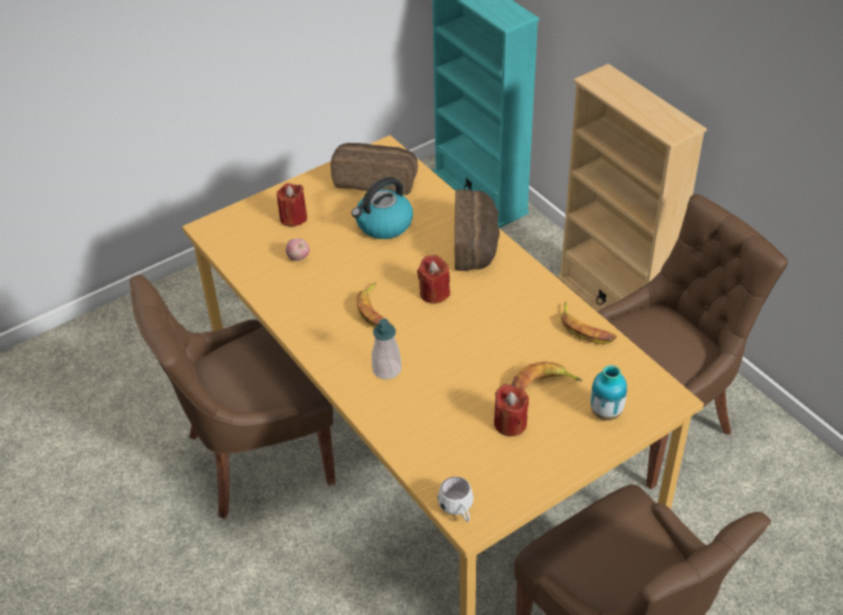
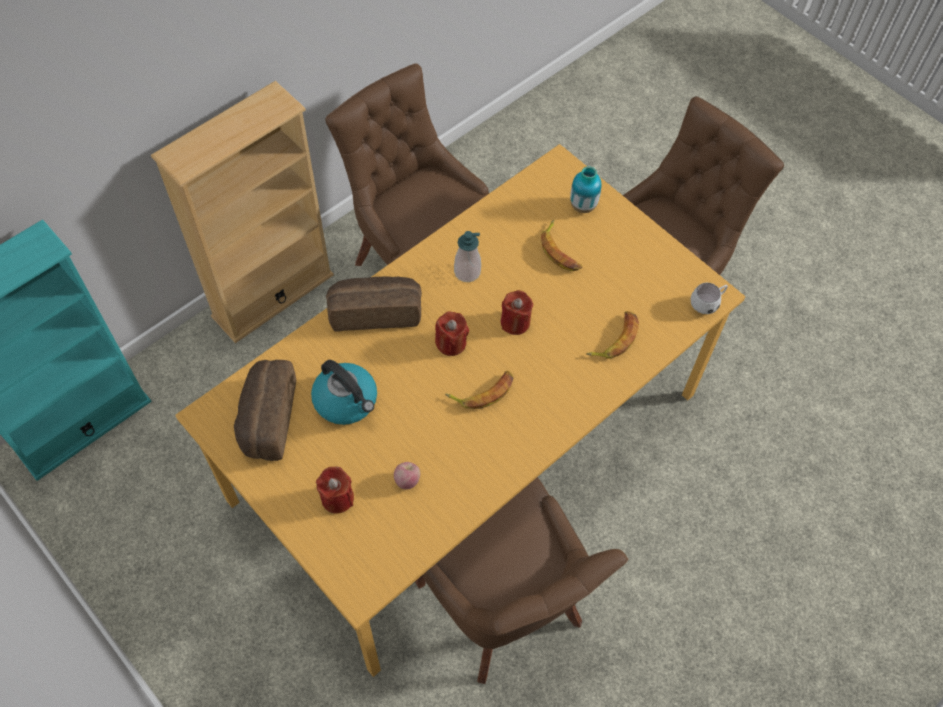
camera: 100 degrees left, 15 degrees up
(387, 369) = (561, 373): soap dispenser -> soap dispenser (467, 272)
(510, 423) = (608, 272): red candle -> red candle (515, 322)
(585, 328) = (485, 220): banana -> banana (615, 339)

